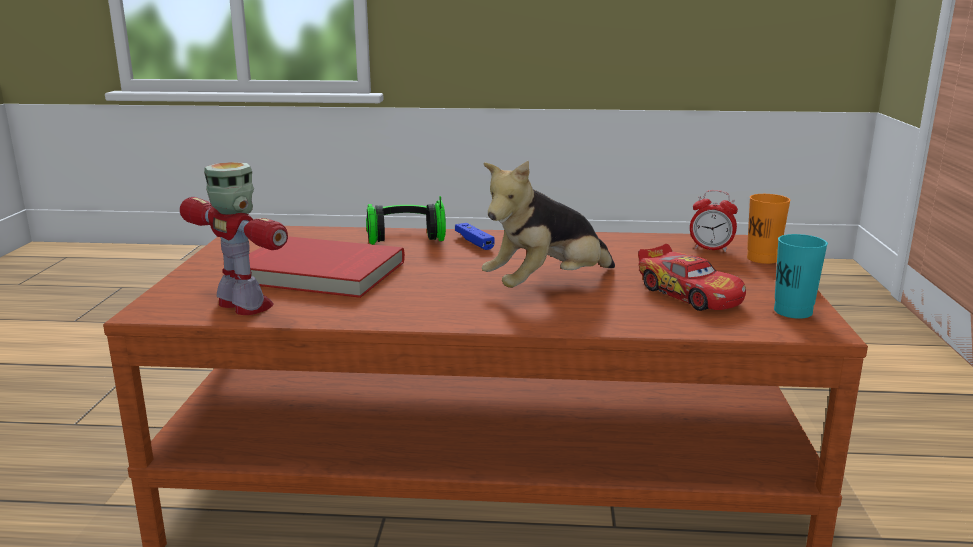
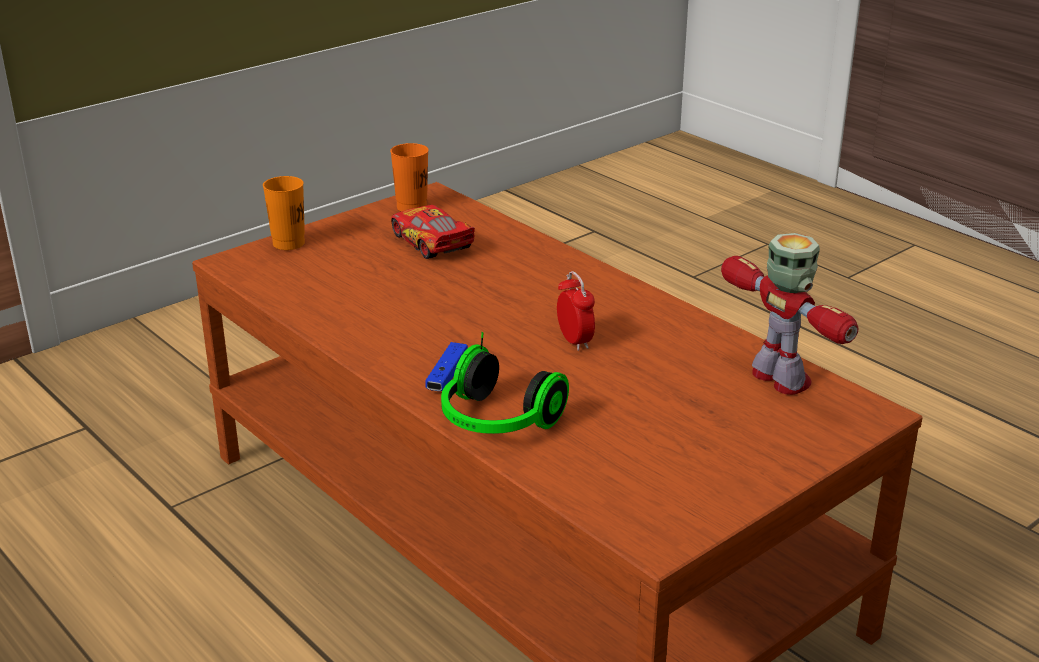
camera: 135 degrees left, 10 degrees up
(244, 306) = (781, 380): toy robot -> toy robot turned 150 degrees clockwise
(317, 273) = (668, 398): red book -> none
(547, 286) = (508, 292): plush toy -> none
(690, 294) = (432, 242): toy car -> toy car turned 45 degrees counterclockwise
(711, 249) = (287, 268): alarm clock -> alarm clock (575, 341)
(793, 312) = (411, 207): turquoise cup -> orange cup

